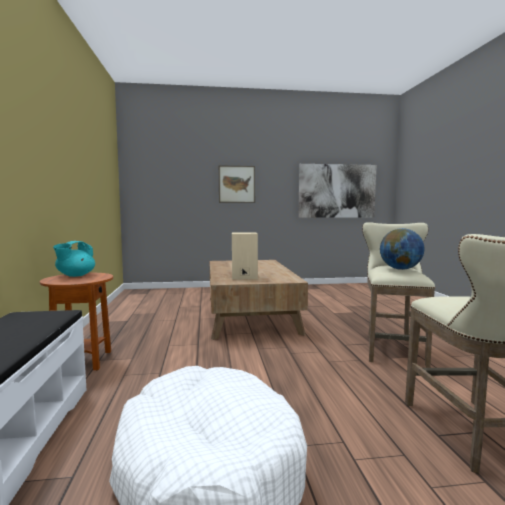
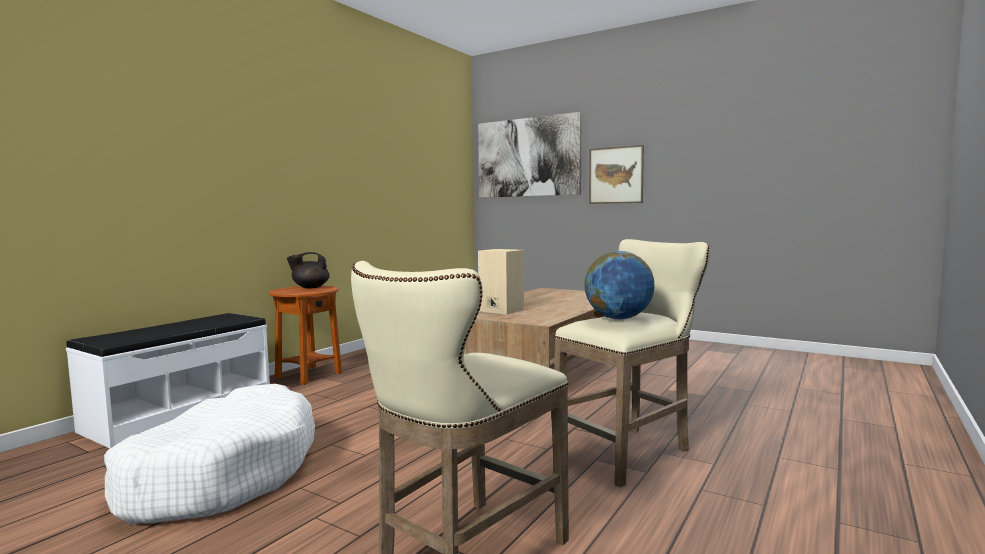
camera: 40 degrees right, 0 degrees up
(75, 275) = (310, 287): turquoise teapot -> black teapot
(337, 191) = (797, 177): picture -> picture (528, 157)

